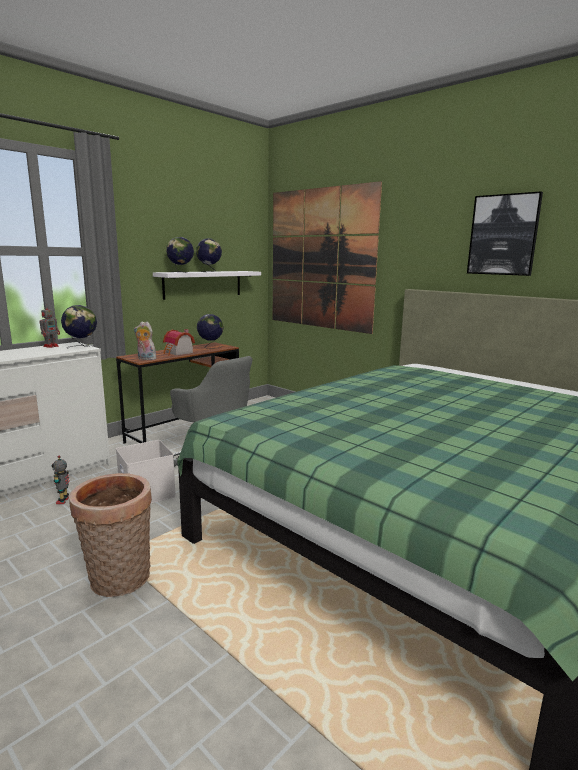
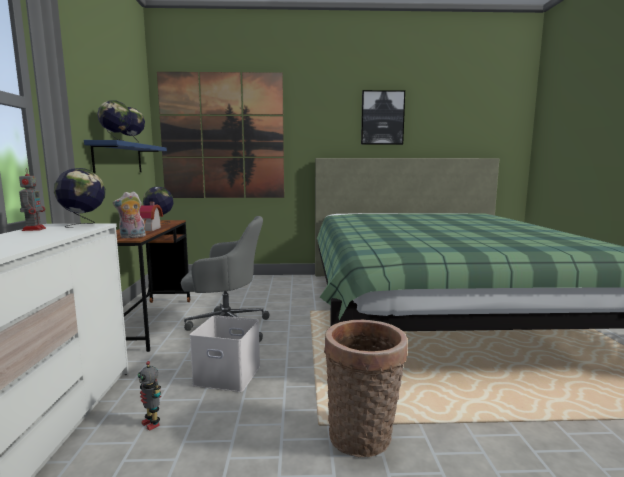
camera: 45 degrees left, 5 degrees down
(203, 284) = (118, 158): white shelf -> blue shelf

